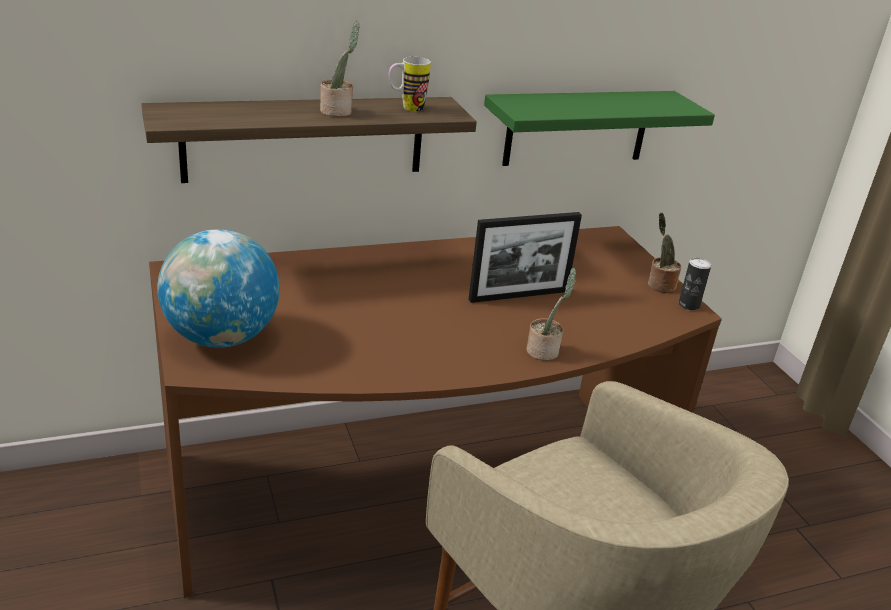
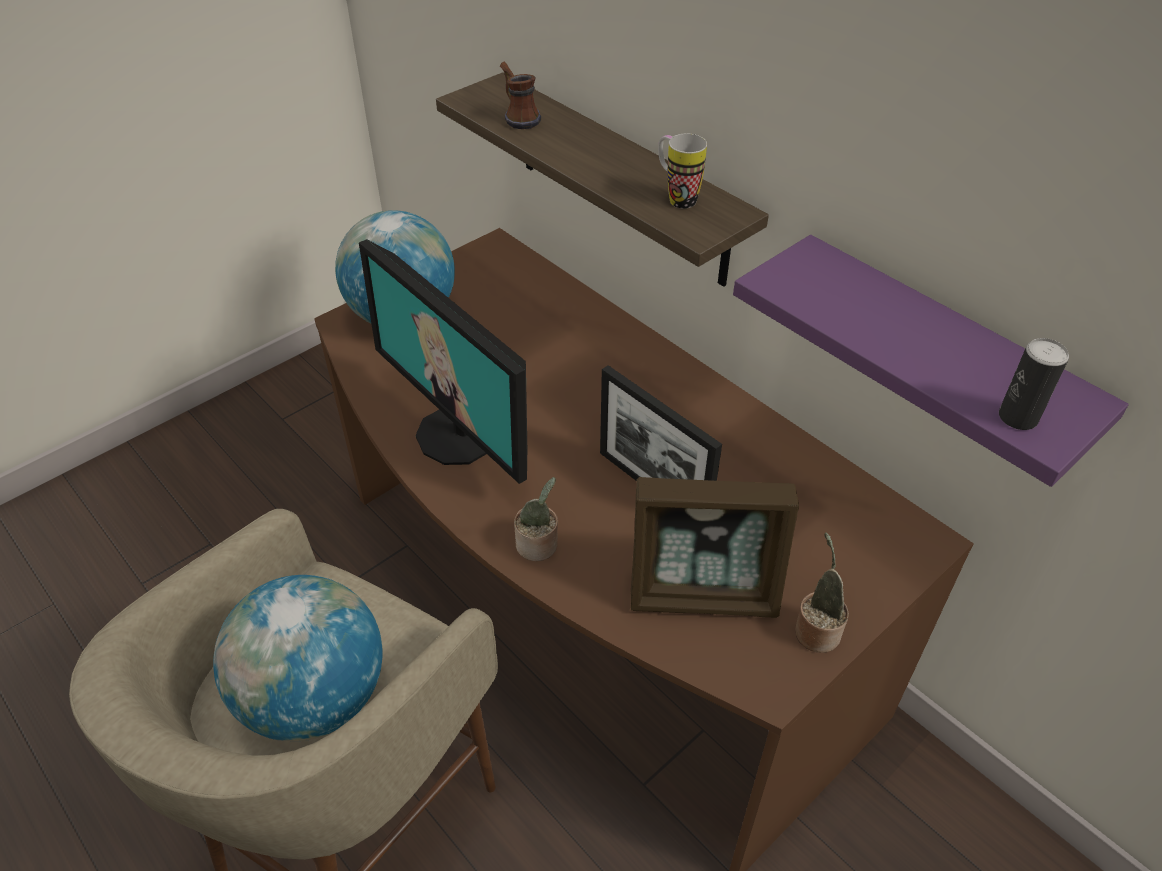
camera: 70 degrees right, 15 degrees up
(228, 115) = (518, 116): none -> mug
(338, 111) = (607, 163): potted plant -> none
(404, 352) = (457, 435): none -> monitor
(577, 127) = (938, 358): green shelf -> purple shelf
(609, 513) = (315, 697): none -> globe
(617, 308) = (703, 595): none -> picture frame
(689, 305) = (785, 678): can -> can (1018, 417)

